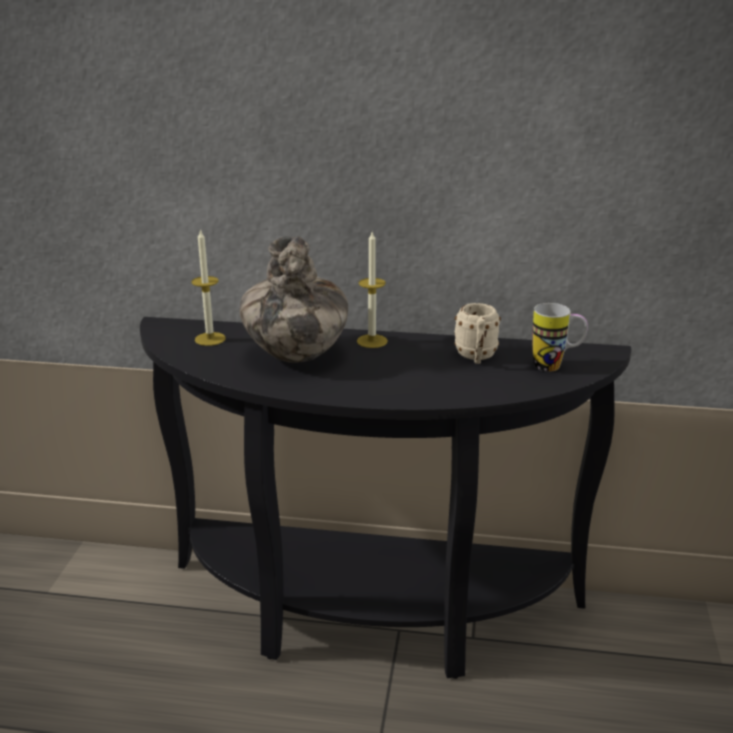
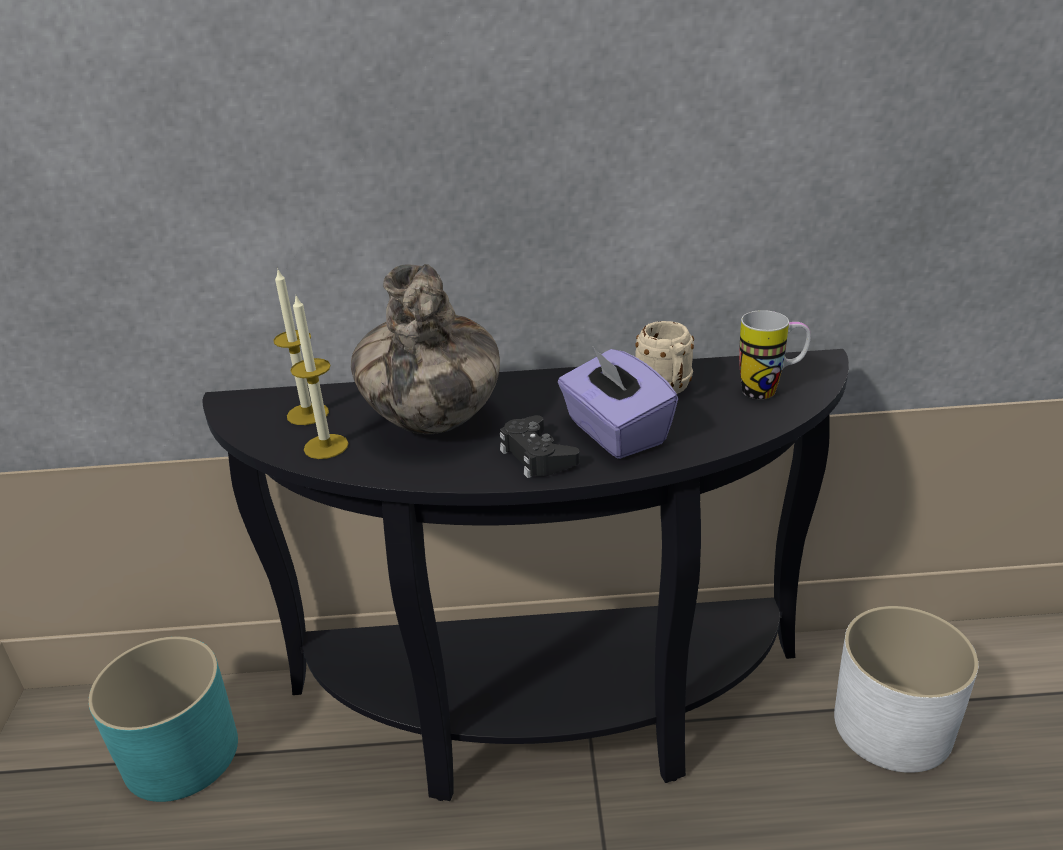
camera: 10 degrees left, 5 degrees up
(87, 593) = (181, 753): none -> turquoise planter
(361, 385) = (537, 455): none -> black game controller
(372, 341) = (524, 387): candle -> candle (326, 446)
(424, 378) = (615, 432): none -> purple tissue box
(651, 672) = (893, 725): none -> white planter

